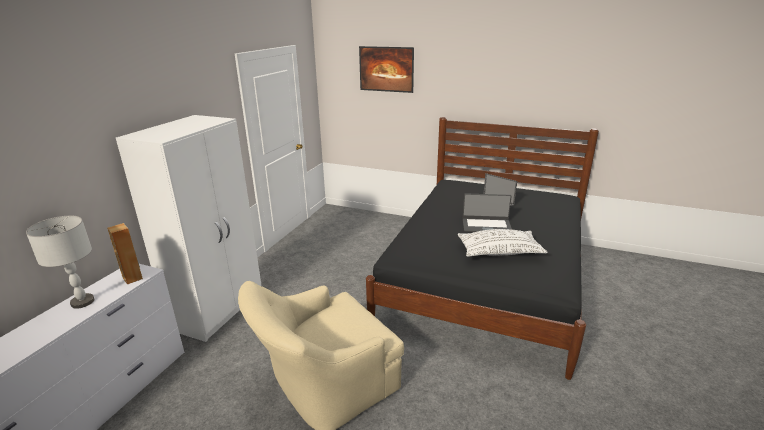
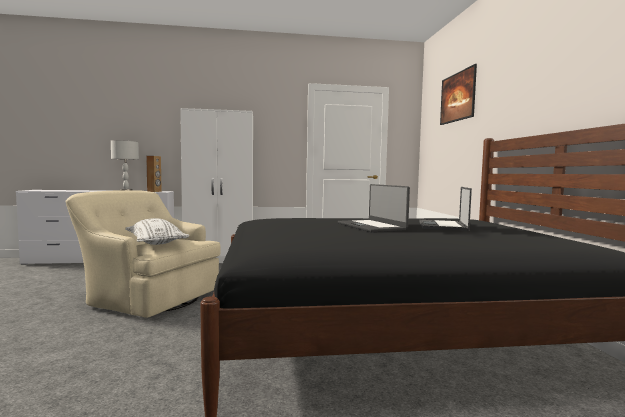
camera: 60 degrees right, 20 degrees down
(499, 252) = (309, 232): white pillow -> white pillow (155, 243)

